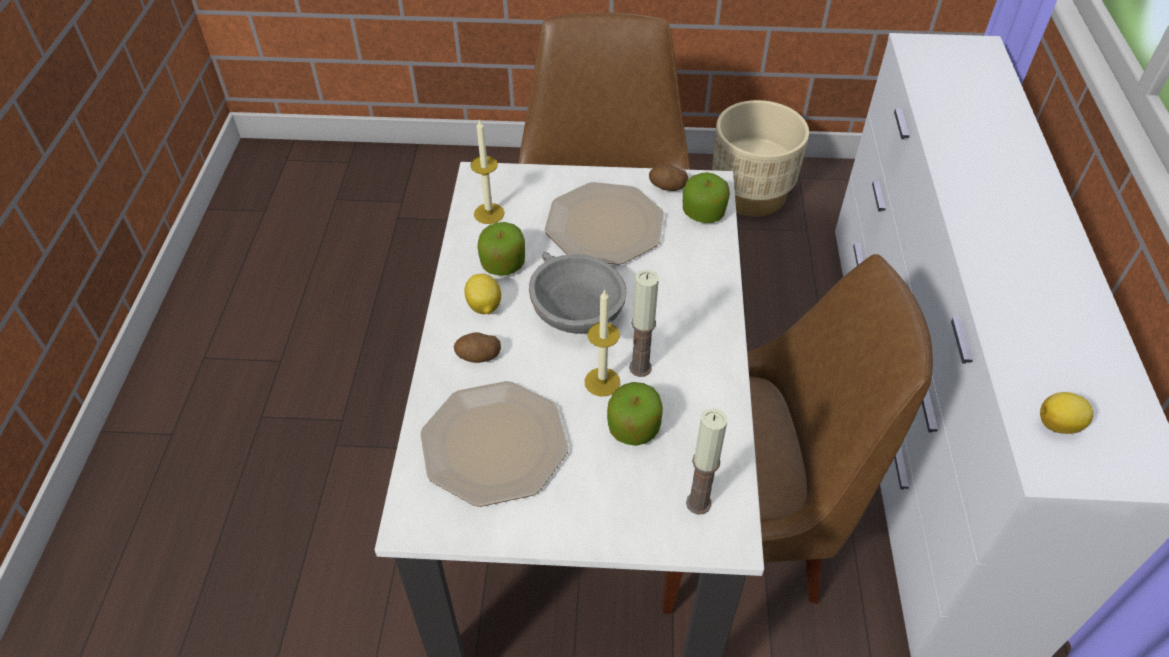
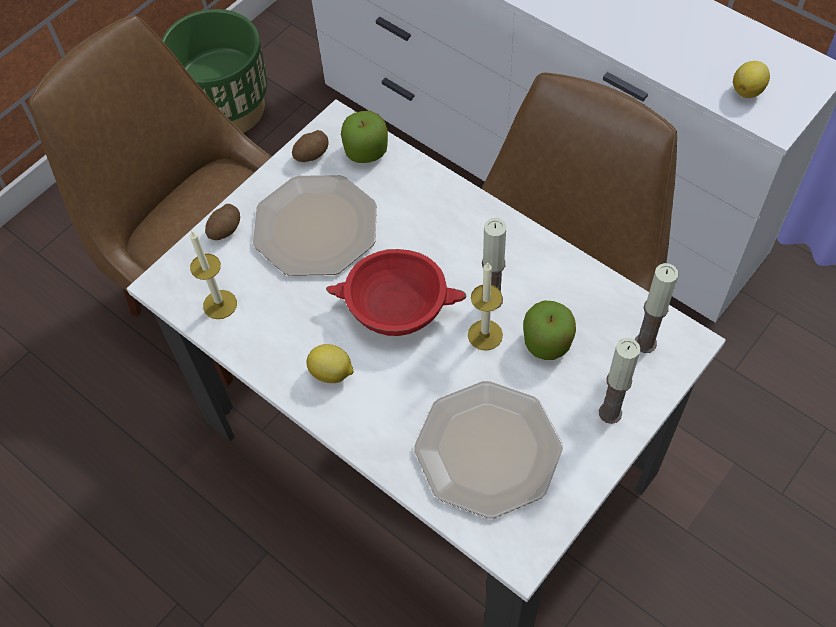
camera: 50 degrees left, 10 degrees up
(478, 356) = (385, 409): potato -> potato (226, 230)
(503, 264) = (294, 329): apple -> none
(576, 311) = (396, 308): grey bowl -> red bowl
(602, 514) = (610, 413): none -> candle
(750, 194) = (227, 109): beige planter -> green planter

